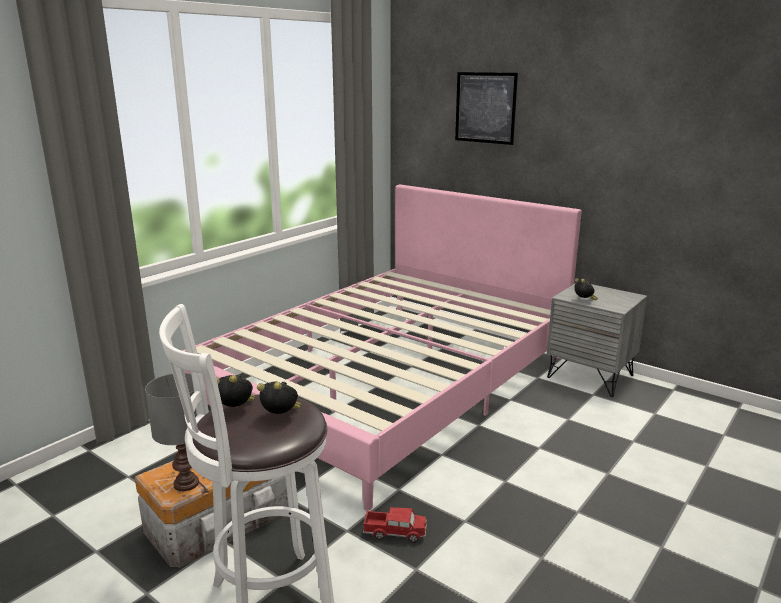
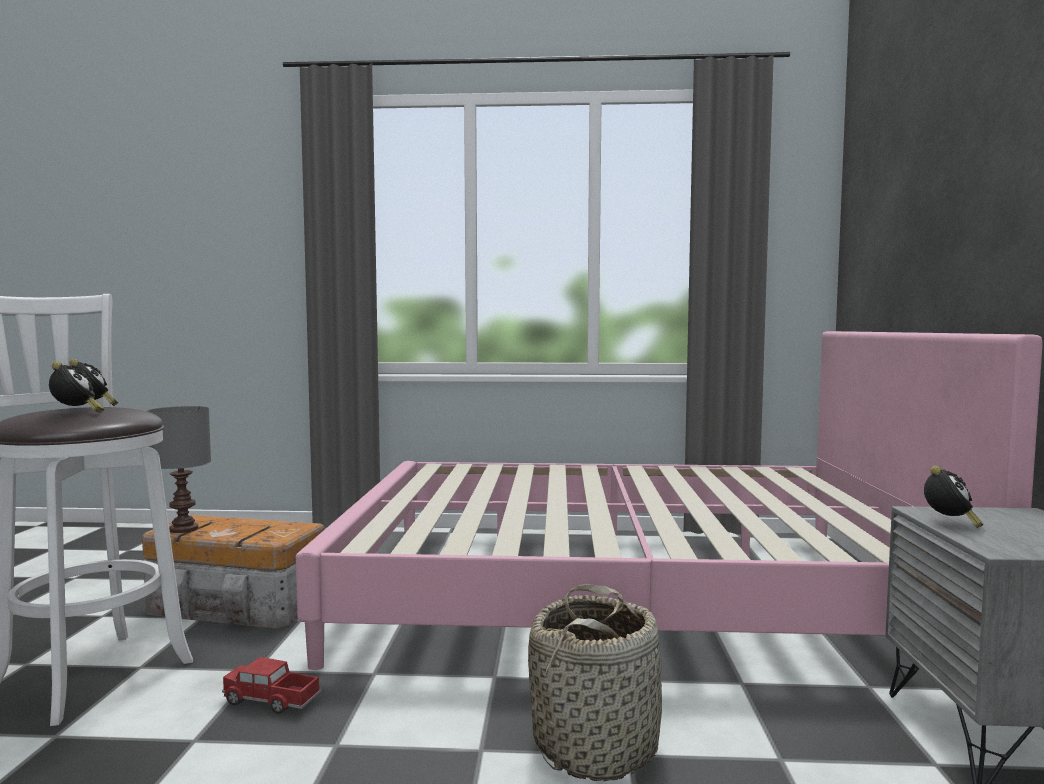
camera: 55 degrees right, 15 degrees down
(395, 532) = (270, 700): toy truck -> toy truck turned 135 degrees clockwise
(485, 108) = (924, 176): picture -> none
(526, 452) = (596, 745): none -> basket

